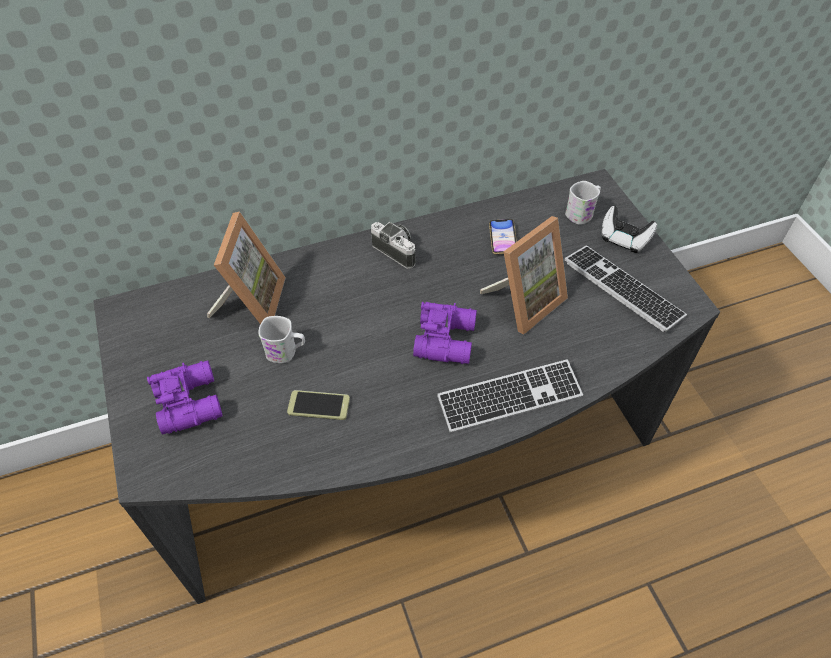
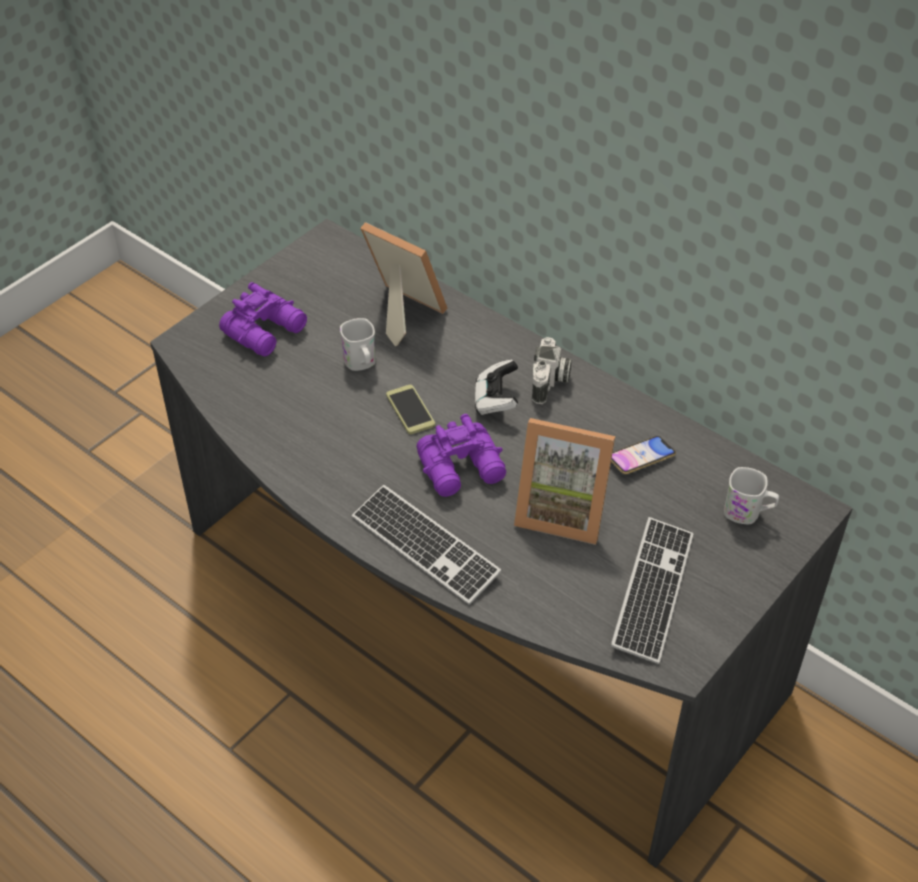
camera: 60 degrees right, 5 degrees down
(251, 302) = (400, 312): picture frame -> picture frame turned 120 degrees counterclockwise
(319, 405) = (319, 413): phone -> phone (410, 410)
(624, 239) = (738, 566): game controller -> game controller (496, 400)

